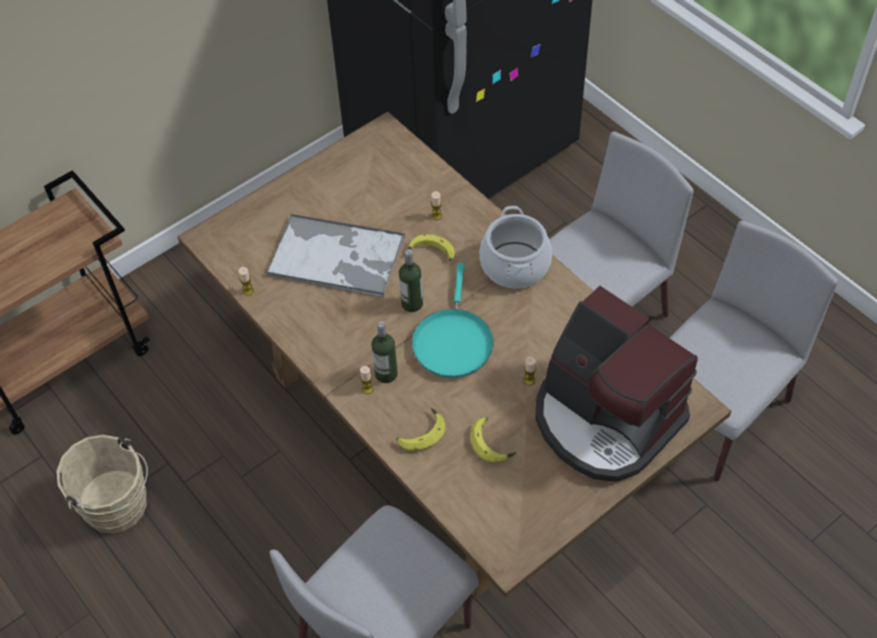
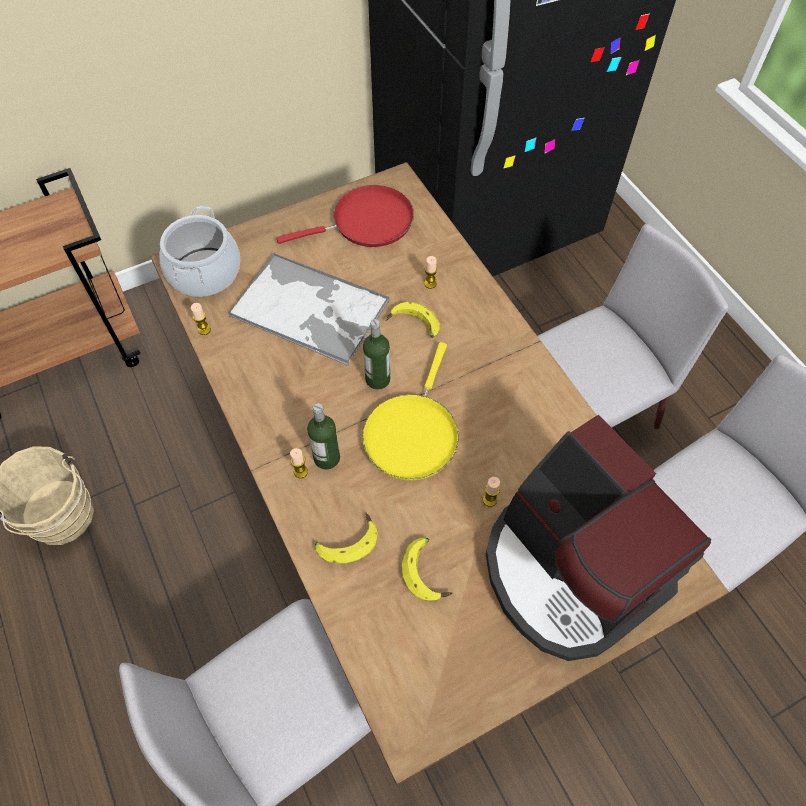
camera: 10 degrees right, 5 degrees up
(366, 172) = (367, 222): none -> red frying pan
(453, 341) = (412, 433): turquoise frying pan -> yellow frying pan
(515, 265) = (504, 356): cooking pot -> cooking pot (205, 272)

